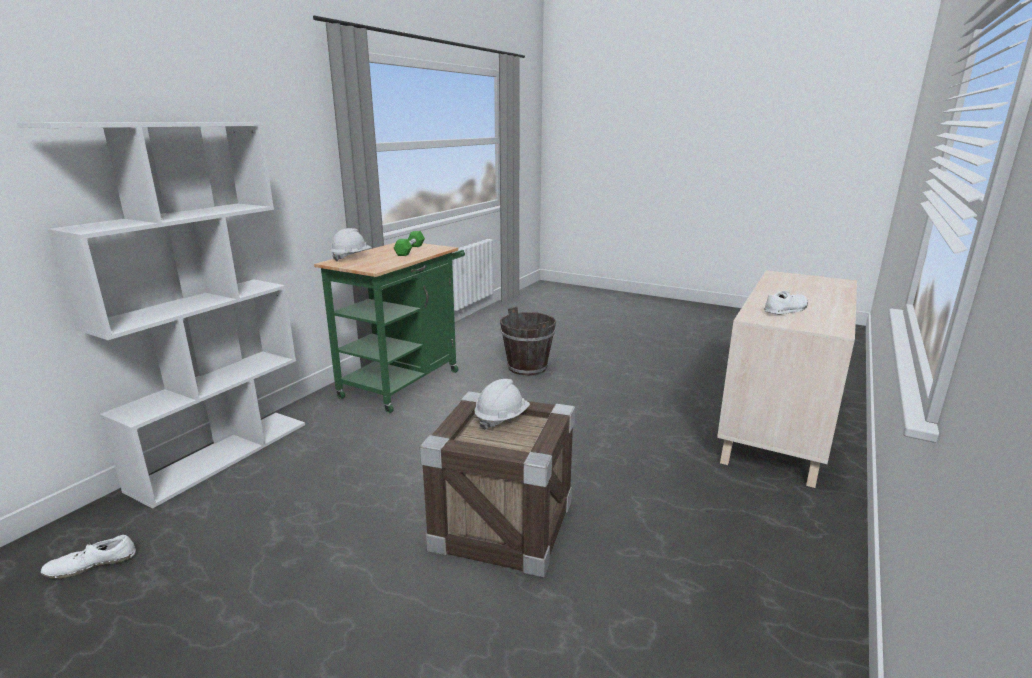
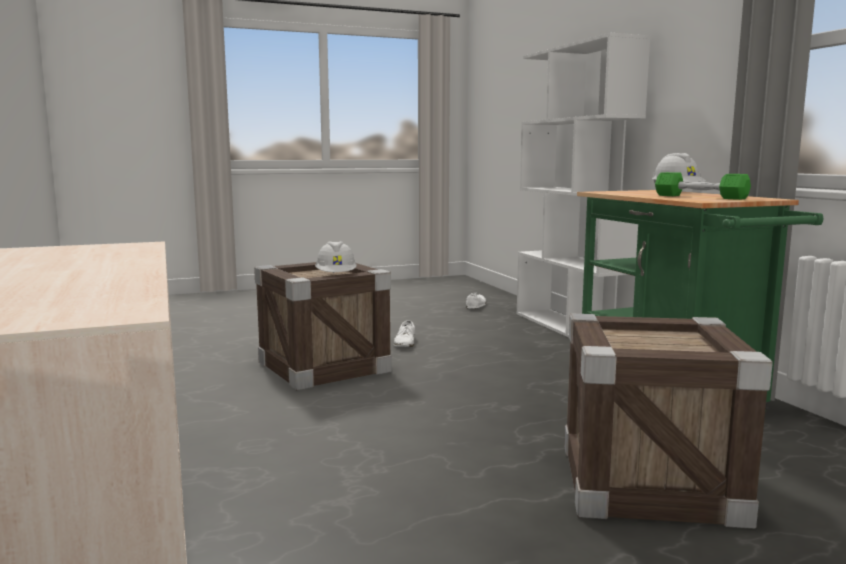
camera: 130 degrees right, 10 degrees down
(527, 368) = (648, 482): brown bucket -> crate
(786, 309) = (86, 257): white shoe -> white shoe (405, 342)

